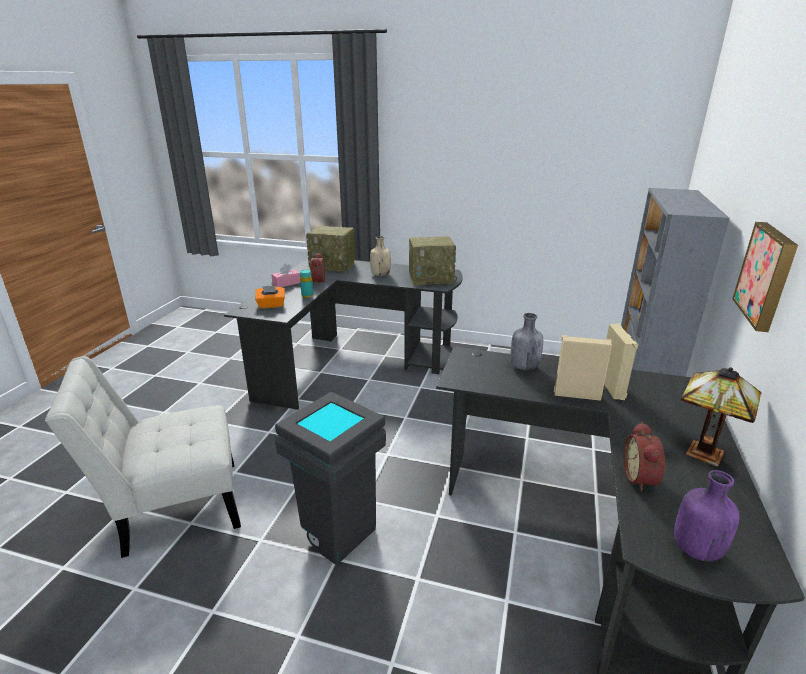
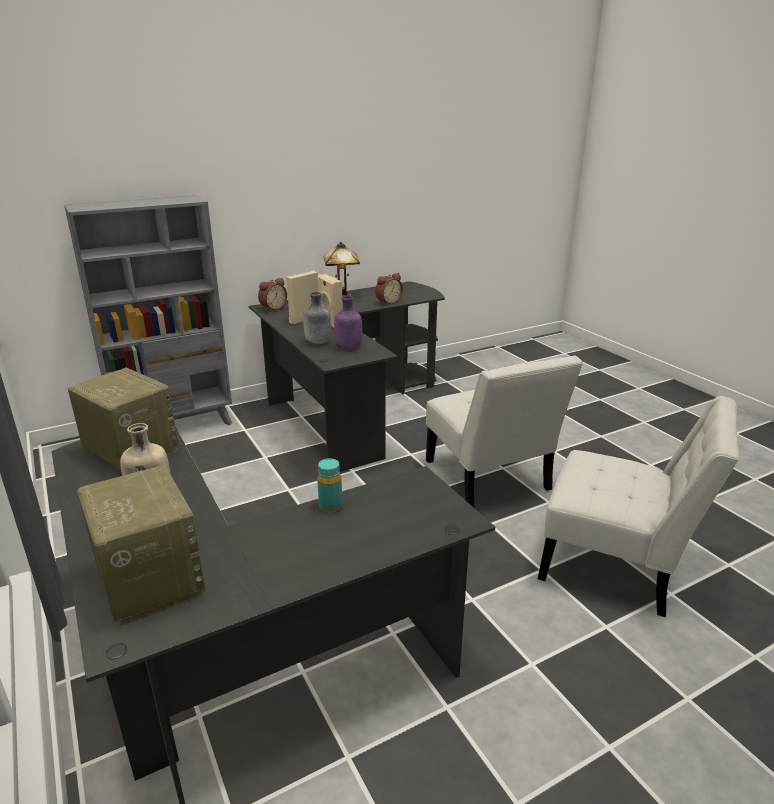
camera: 135 degrees left, 0 degrees up
(271, 305) = (408, 510): orange tissue box -> none
(286, 283) = (312, 564): pink tissue box -> none
(320, 281) = (255, 536): alarm clock -> alarm clock (272, 308)
(335, 532) = (489, 479): grey trash can -> white chair
(695, 548) = (416, 291): purple bottle -> purple bottle (348, 347)
(767, 275) = (279, 205): picture -> none

